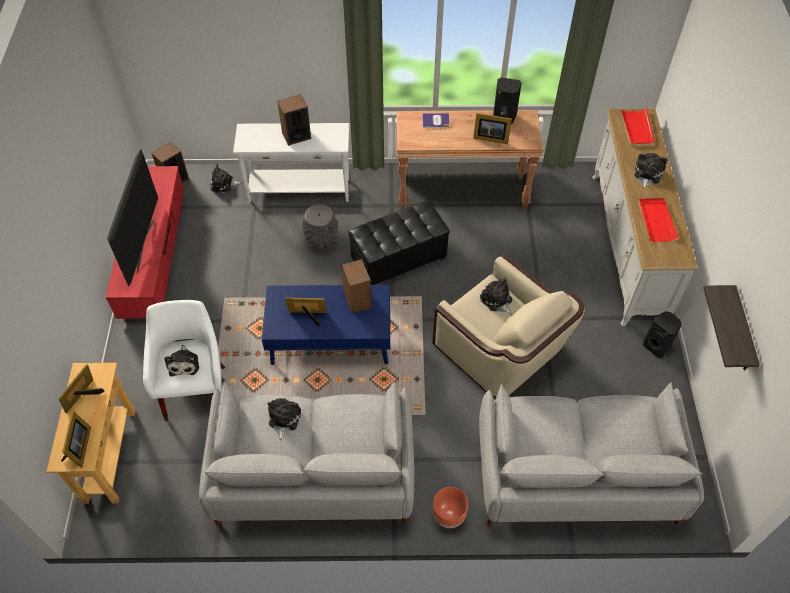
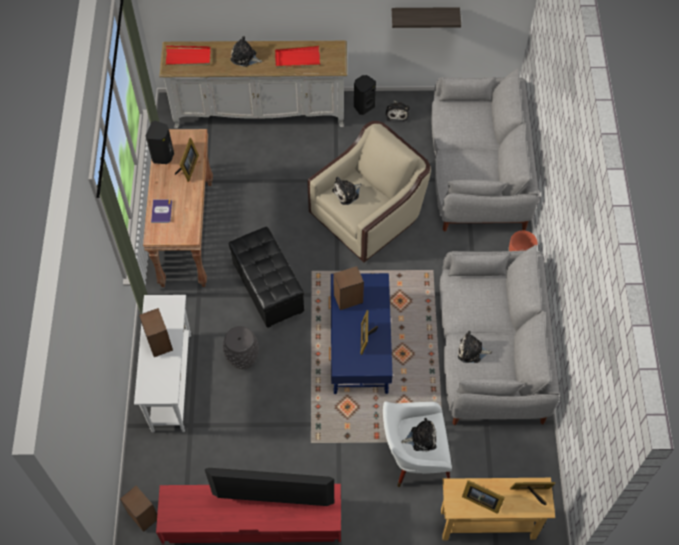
camera: 90 degrees left, 5 degrees up
(223, 184) = (155, 461): plush toy -> plush toy (397, 113)

